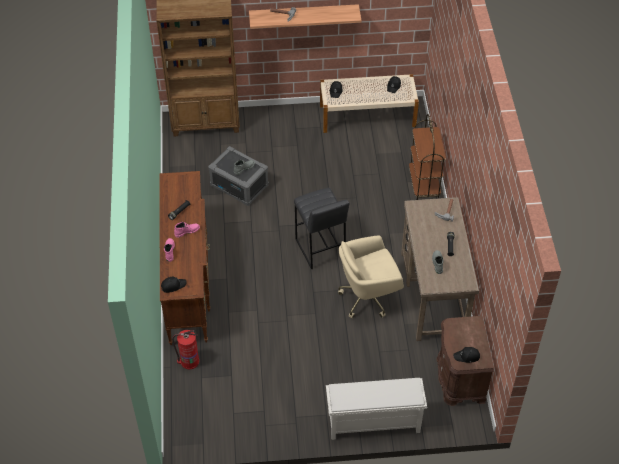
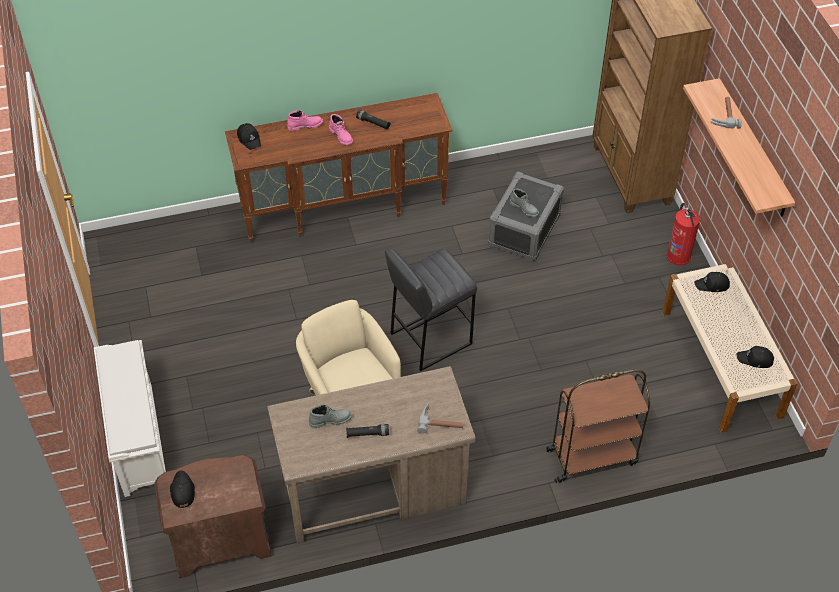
camera: 80 degrees right, 0 degrees up
(189, 361) = (219, 230): fire extinguisher -> fire extinguisher (678, 255)

